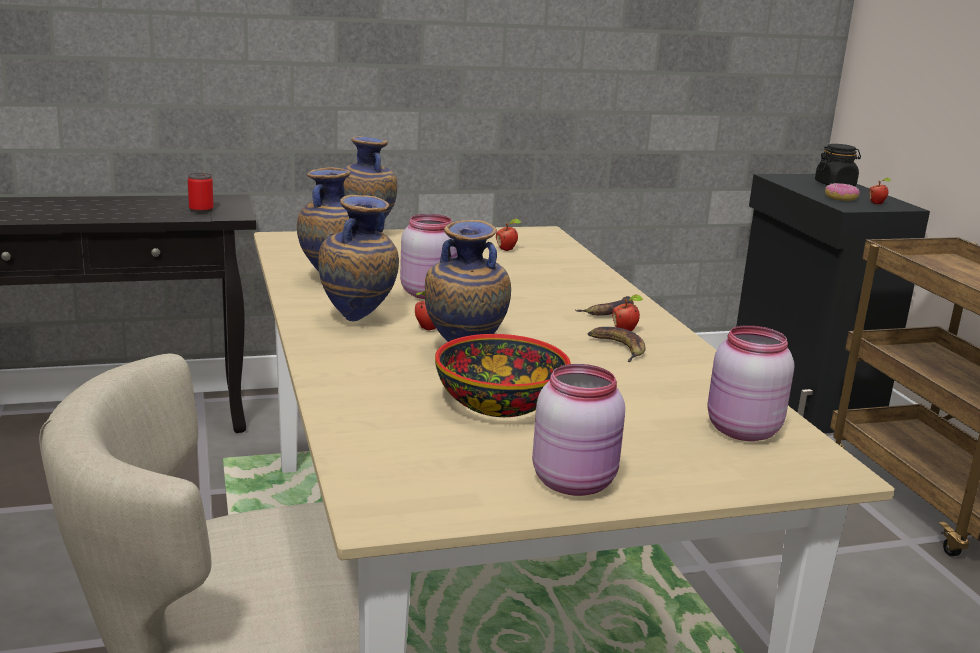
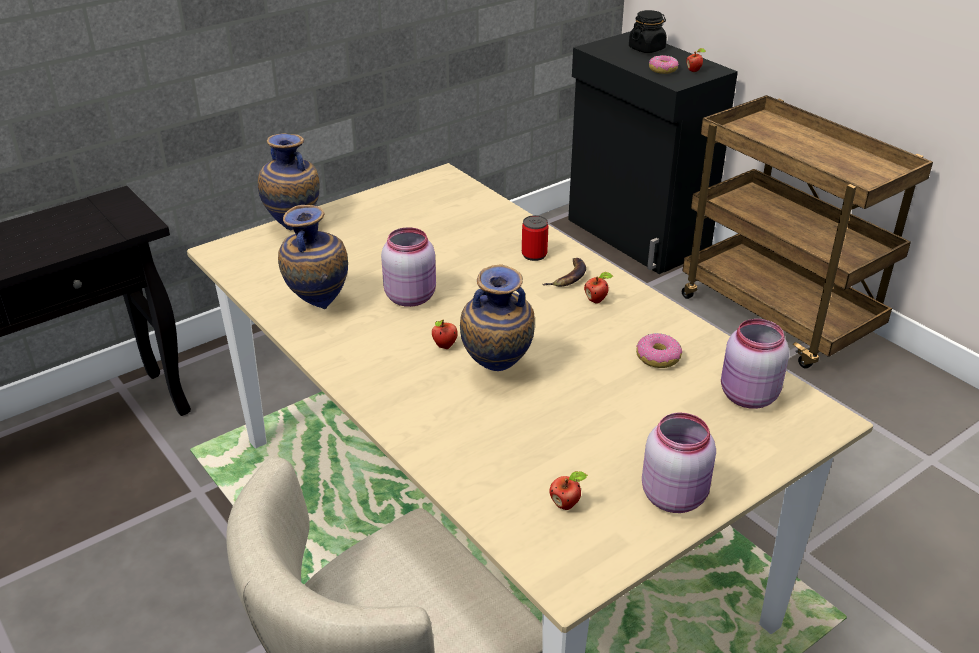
camera: 20 degrees left, 15 degrees up
(201, 210) = (102, 225): can -> can (534, 254)
(358, 322) = (382, 357): vase -> none
(499, 403) = (563, 424): bowl -> none
(507, 249) = (431, 212): apple -> apple (566, 504)
(617, 347) = (604, 324): banana -> none
(657, 381) = (658, 357): none -> donut

